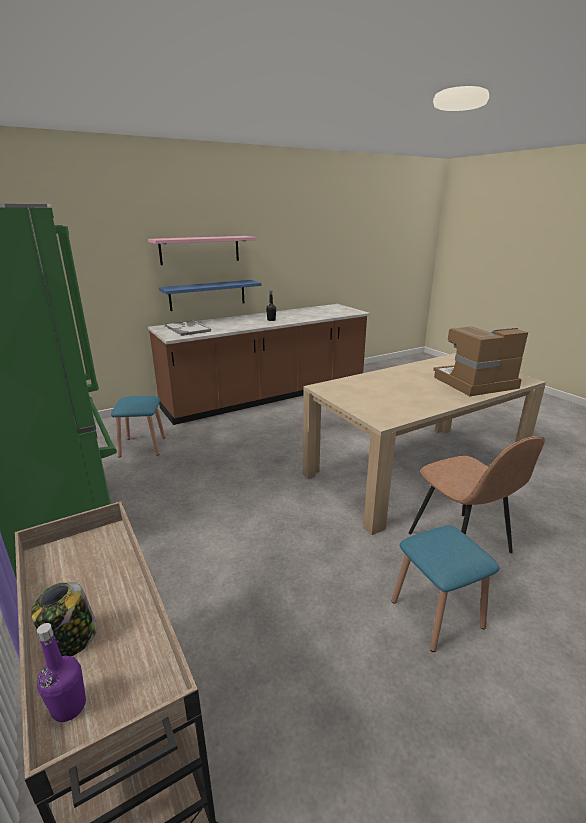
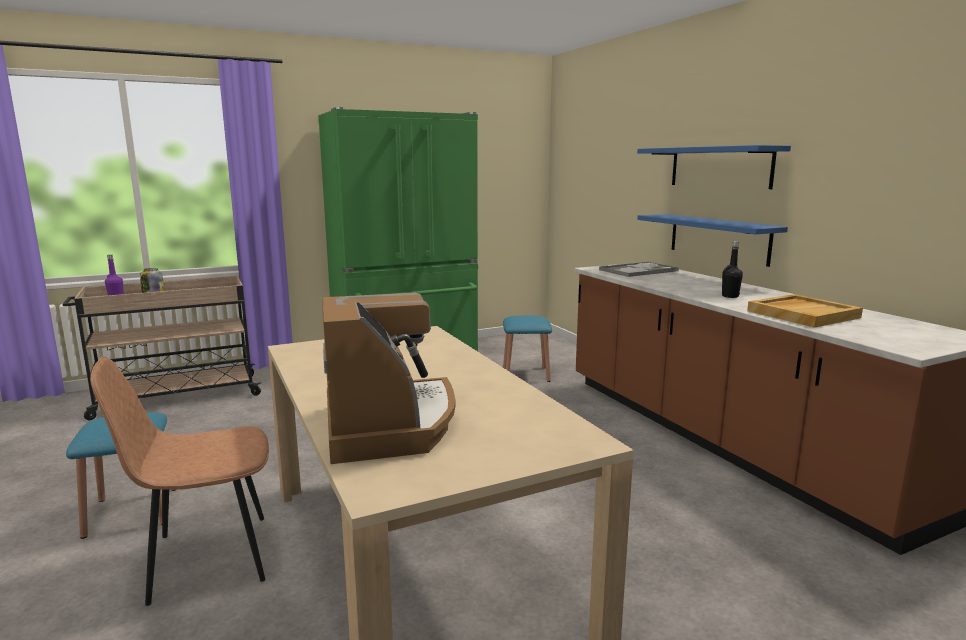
camera: 95 degrees right, 10 degrees down
(200, 250) = (719, 167): pink shelf -> blue shelf
(308, 315) = (802, 314): none -> beige tray

